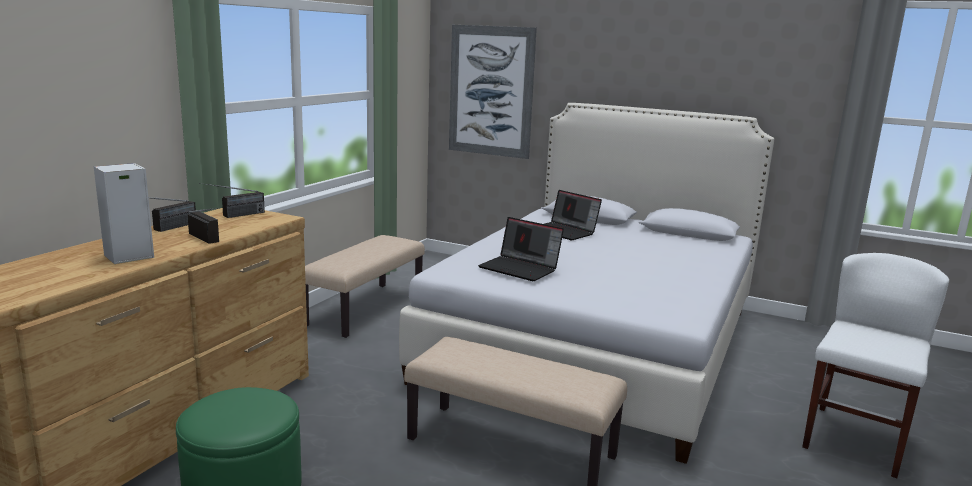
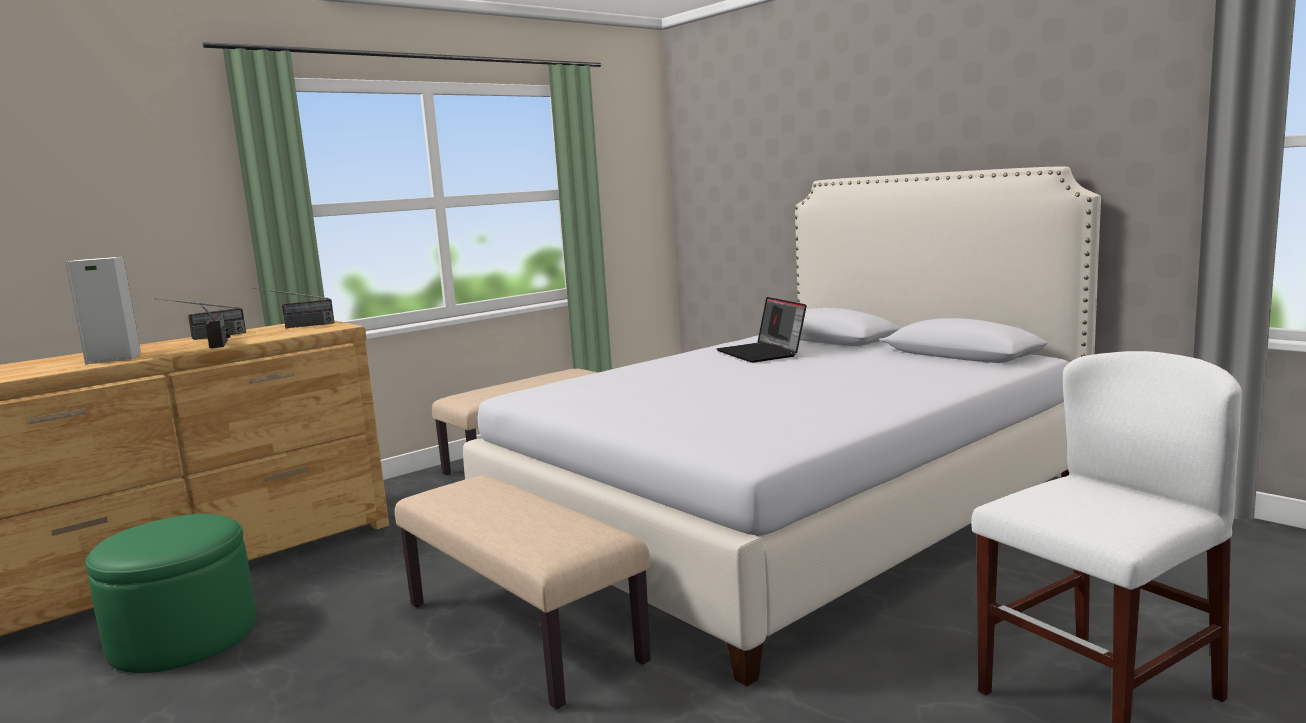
camera: 25 degrees right, 5 degrees down
(491, 91) = (734, 180): picture -> none
(521, 268) = (618, 391): laptop -> none

